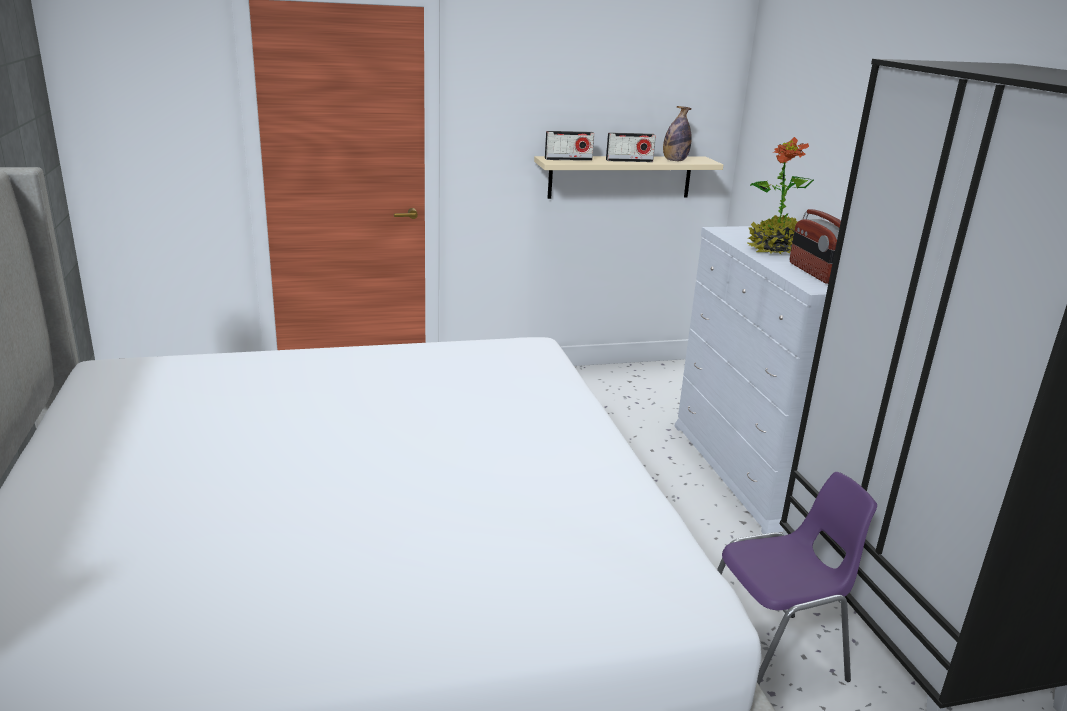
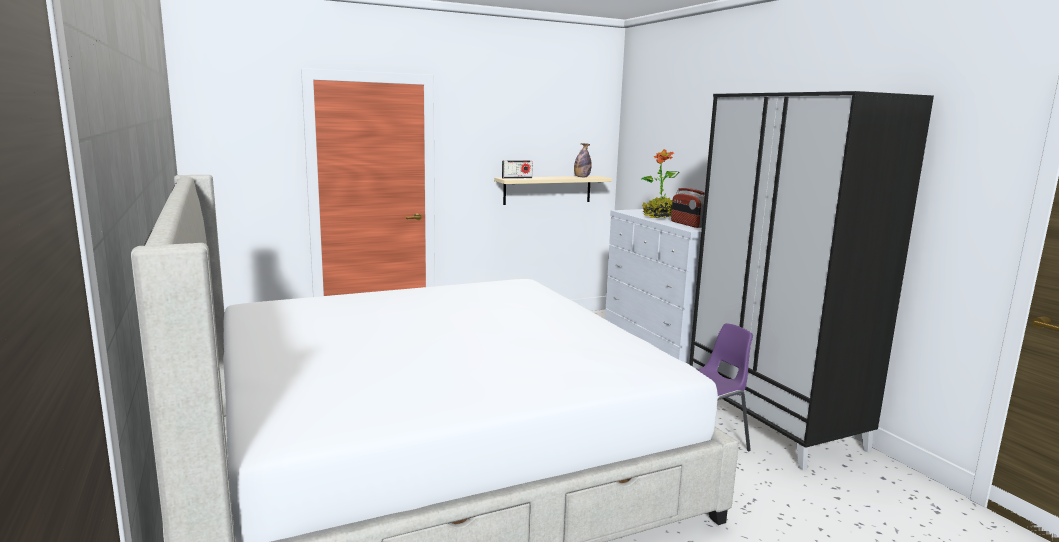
camera: 10 degrees left, 10 degrees down
(629, 161) = (554, 178): radio -> none

